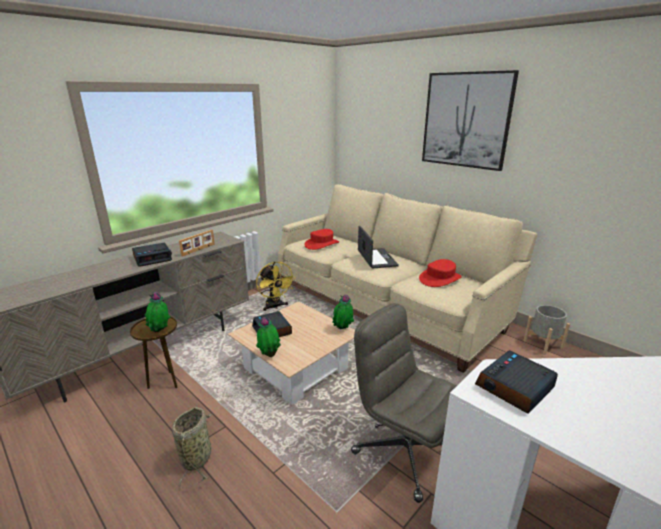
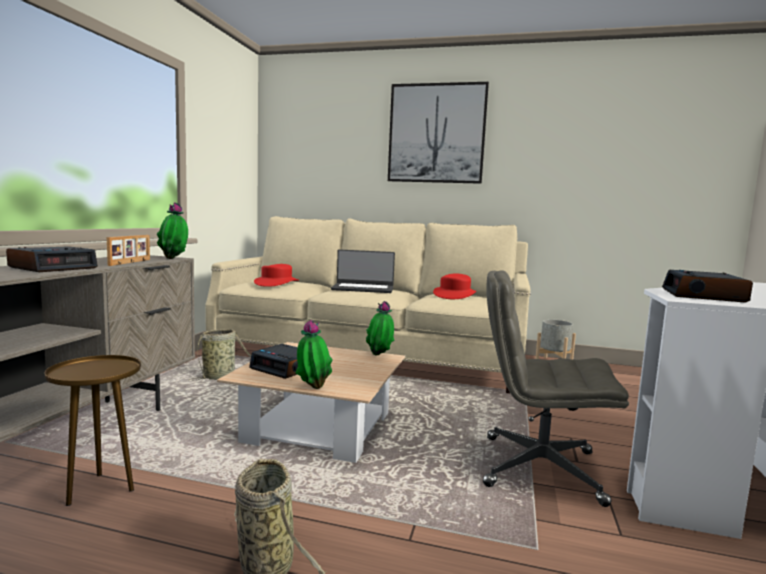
camera: 30 degrees left, 15 degrees down
(160, 331) = (114, 372): potted plant -> potted plant (174, 259)
(275, 307) = (221, 376): yellow fan -> basket
(376, 258) = (363, 288): laptop -> laptop turned 135 degrees clockwise

